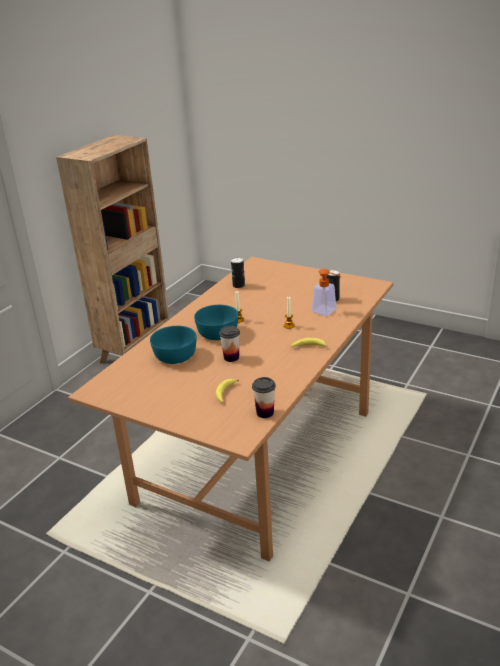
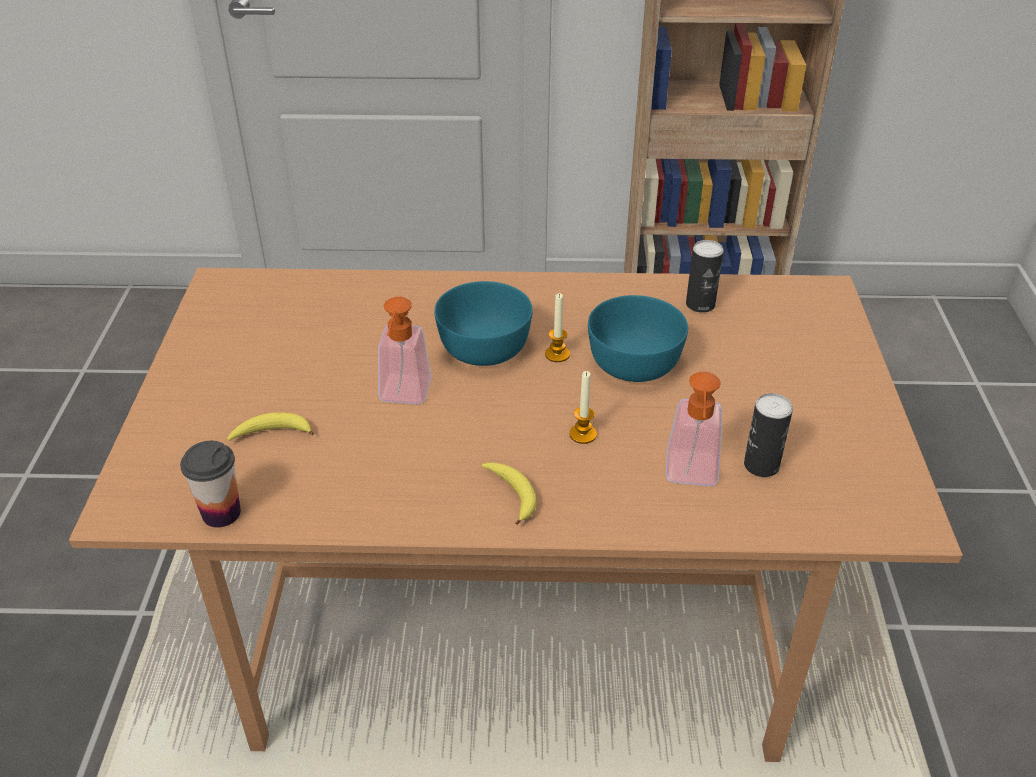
camera: 60 degrees right, 10 degrees up
(176, 356) = (372, 327): turquoise bowl -> turquoise bowl (635, 363)
(231, 357) = (403, 397): cup -> soap dispenser

